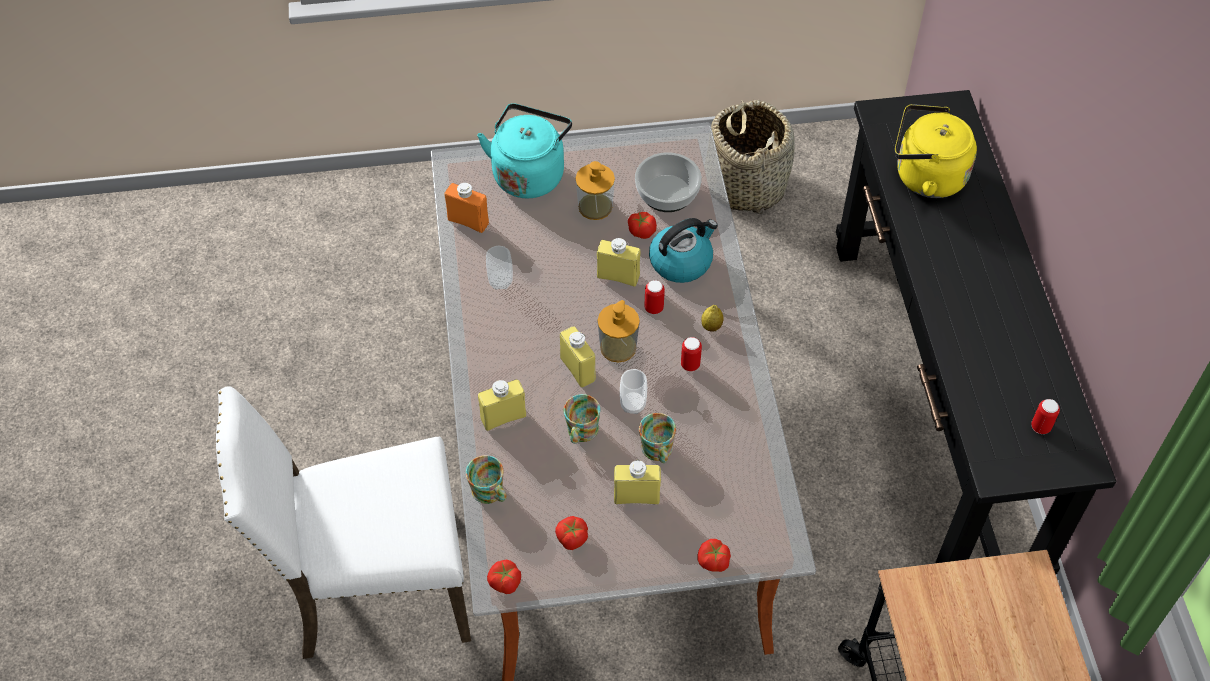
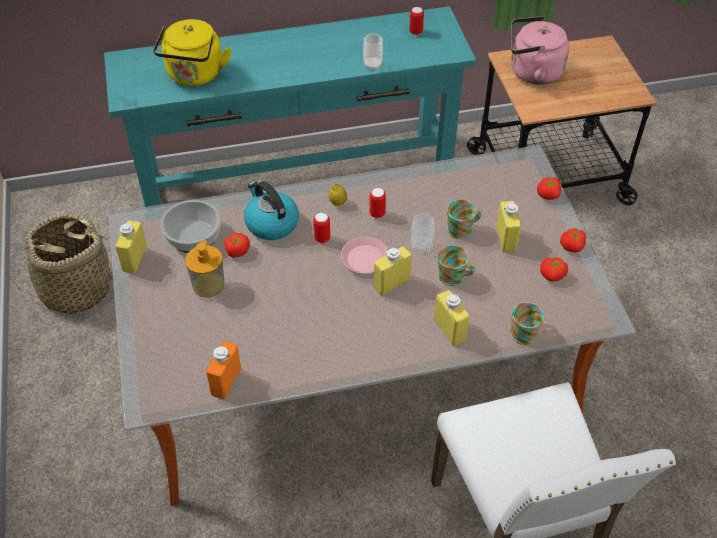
camera: 95 degrees left, 5 degrees down
(500, 281) = (300, 347): cup -> cup (372, 65)
(505, 582) = (603, 313): tomato -> tomato (572, 246)
(529, 173) = (164, 338): turquoise kettle -> none
(618, 276) = (289, 263): yellow bottle -> yellow bottle (135, 259)
(618, 347) = (365, 259): soap dispenser -> pink plate
(933, 402) = (297, 179): black console table -> turquoise console table
(999, 604) = (532, 72): none -> pink kettle

